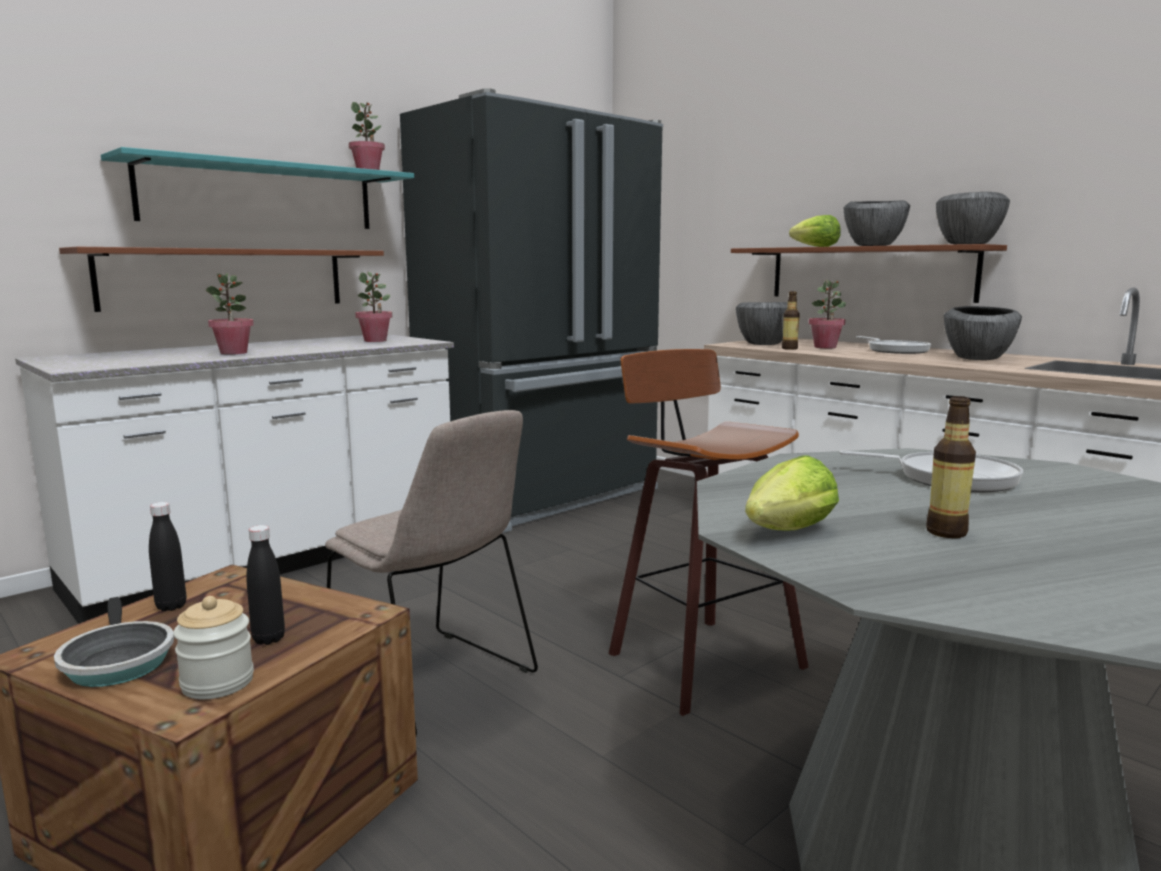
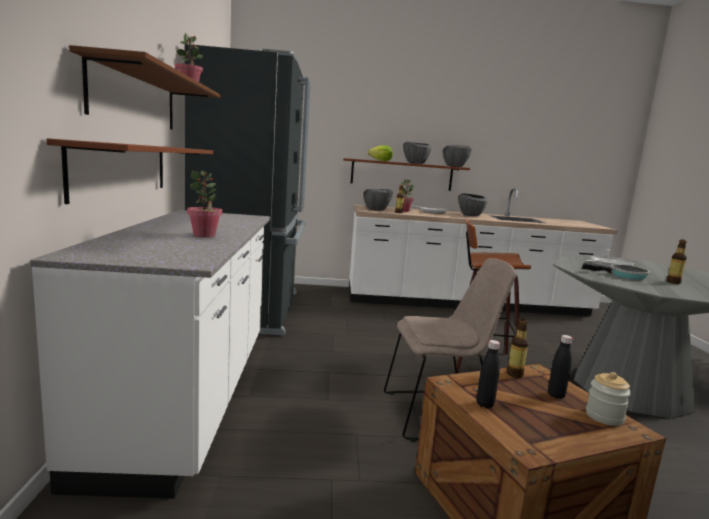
camera: 50 degrees left, 0 degrees up
(116, 661) = (559, 432): frying pan -> frying pan (624, 275)
(260, 196) = (136, 98): turquoise shelf -> brown shelf
(322, 602) = (514, 374): none -> bottle
(375, 341) = (222, 217): potted plant -> none
(785, 533) = (667, 291): lettuce -> none

